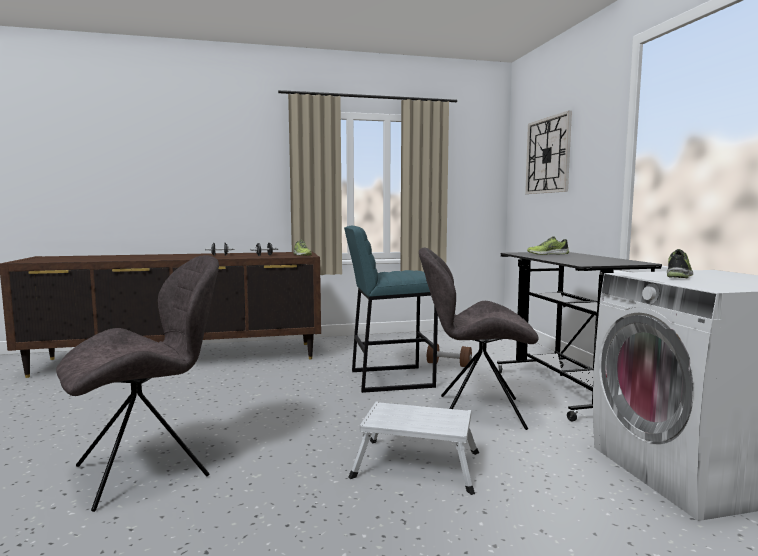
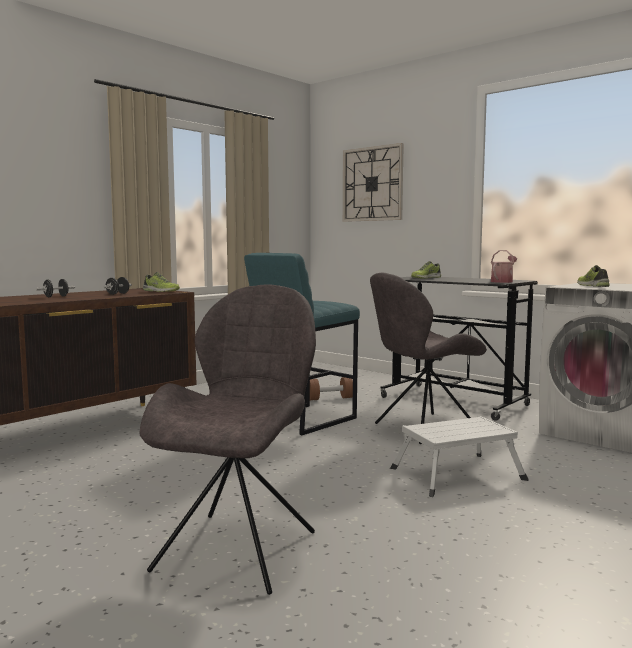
camera: 35 degrees left, 0 degrees up
(602, 263) = (503, 281): none -> watering can

